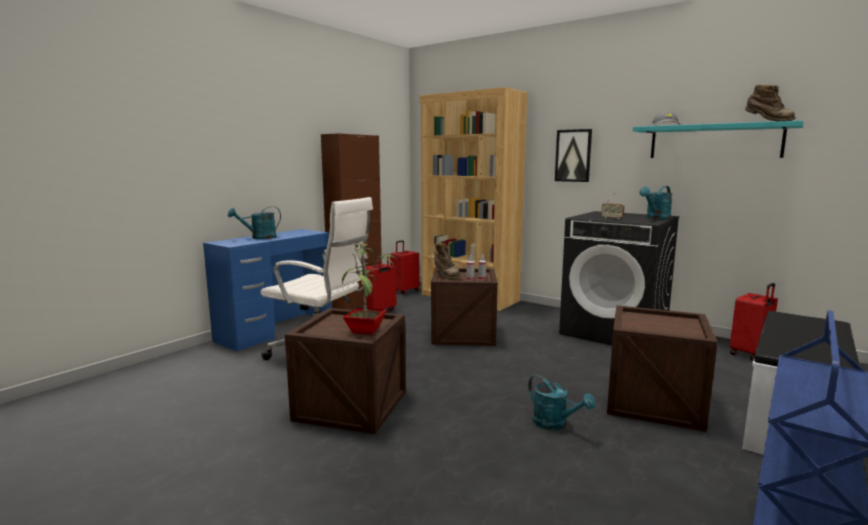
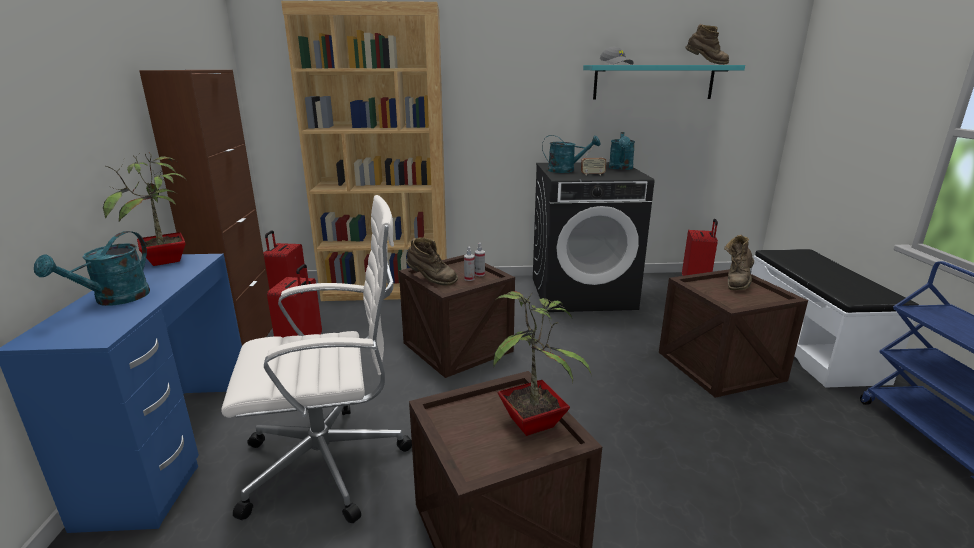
camera: 40 degrees left, 10 degrees up
(301, 231) = (166, 261): none -> potted plant
(555, 424) = (703, 432): turquoise watering can -> turquoise watering can (566, 170)
(573, 155) = (504, 96): picture -> none
(681, 322) = (737, 283): none -> brown boot

